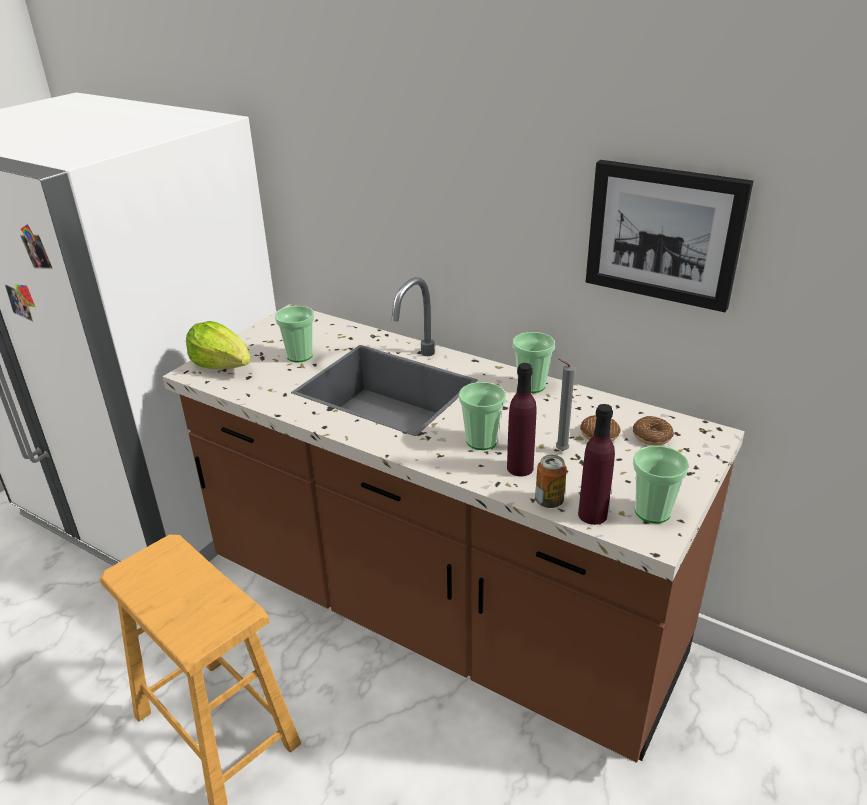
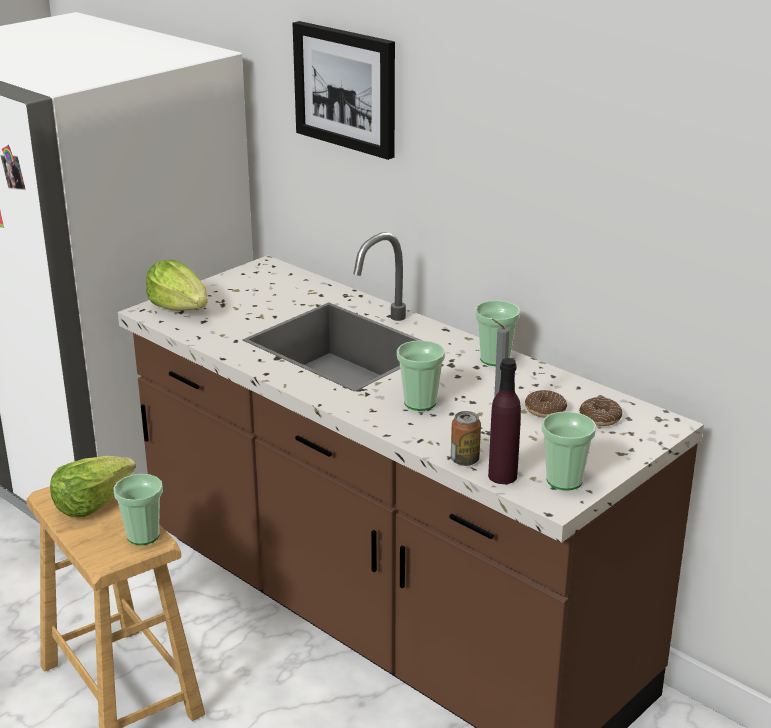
camera: 10 degrees right, 5 degrees down
(168, 574) = (92, 502): none -> lettuce
(299, 356) = (262, 307): cup -> cup (143, 536)
(520, 468) = (448, 430): purple bottle -> none
(664, 234) = (626, 205): picture -> picture (346, 88)

